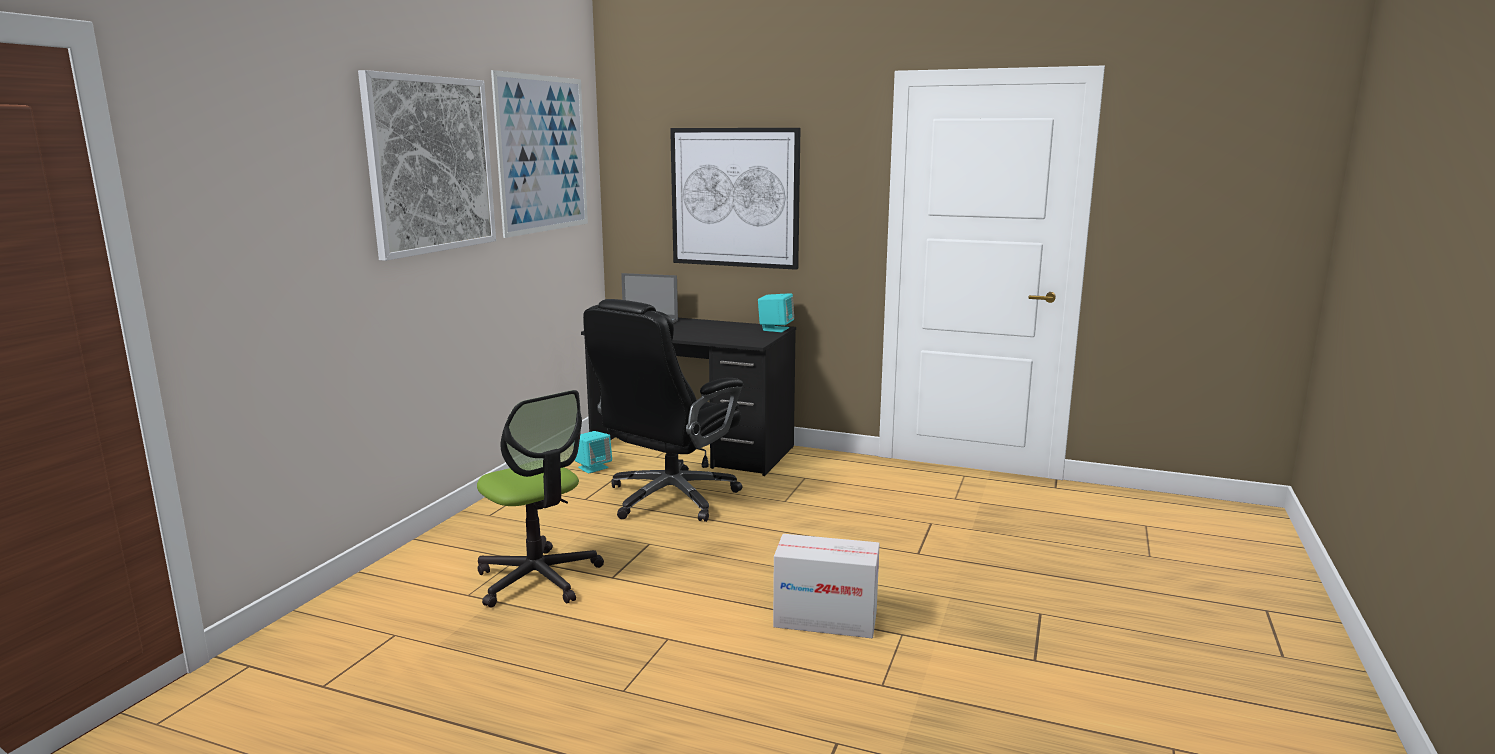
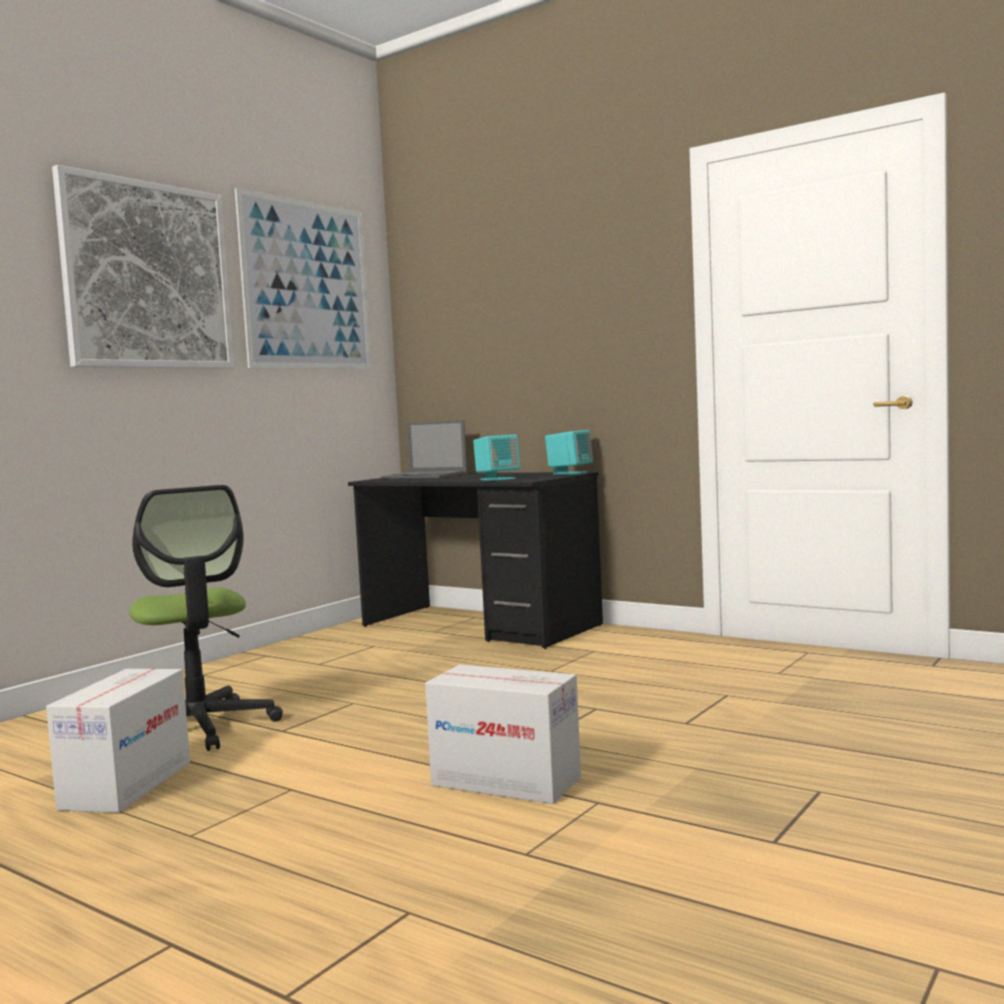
camera: 15 degrees right, 10 degrees down
(527, 644) = (126, 785): none -> cardboard box
(593, 467) = (353, 639): turquoise speaker -> turquoise speaker (497, 479)
(669, 498) = (413, 665): black office chair -> none
(735, 198) = (525, 325): picture -> none

